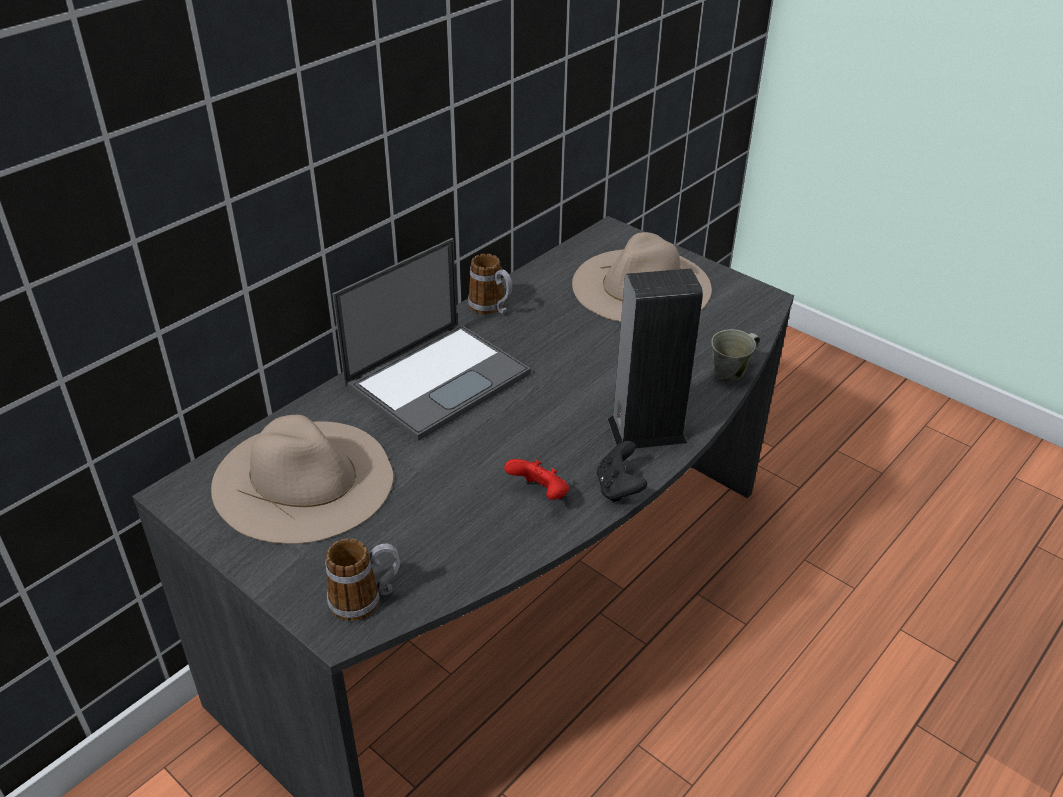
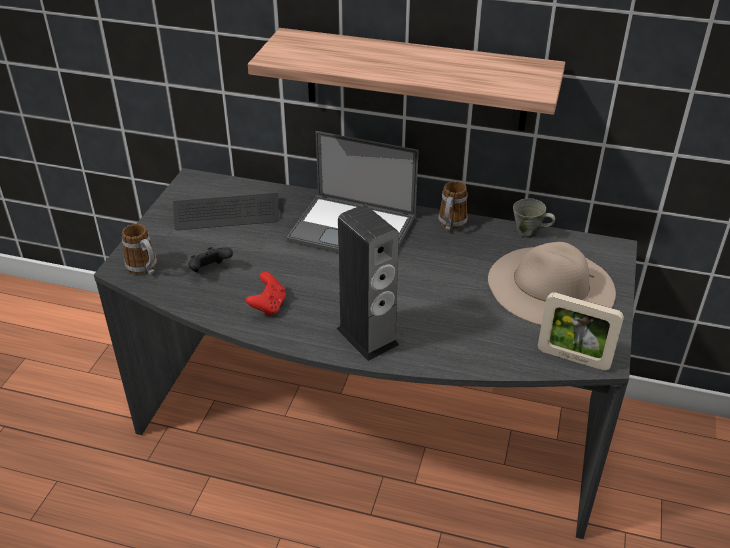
camera: 65 degrees right, 0 degrees up
(303, 479) = (227, 214): beige hat -> keyboard
(404, 159) = (415, 80): none -> shelf
(618, 488) = (296, 339): black game controller -> black game controller (210, 270)
(730, 373) = (474, 364): grey mug -> grey mug (529, 232)
(753, 313) = (573, 358): none -> picture frame

